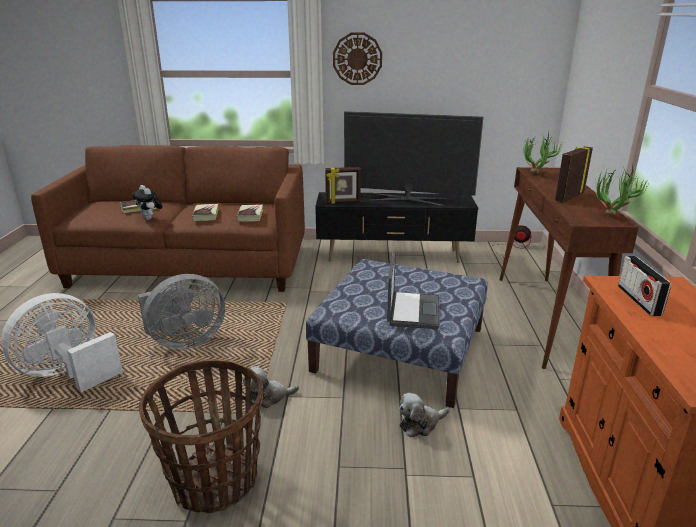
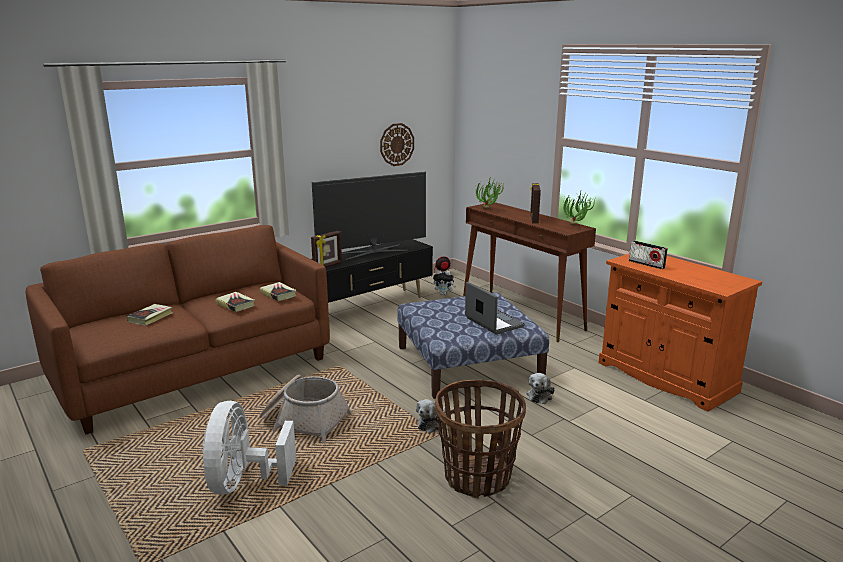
camera: 40 degrees left, 5 degrees down
(150, 219) = (184, 322): plush toy -> plush toy (444, 294)
(184, 341) = (304, 421): grey fan -> basket
(357, 59) = (305, 133): wall clock -> wall clock (397, 144)

